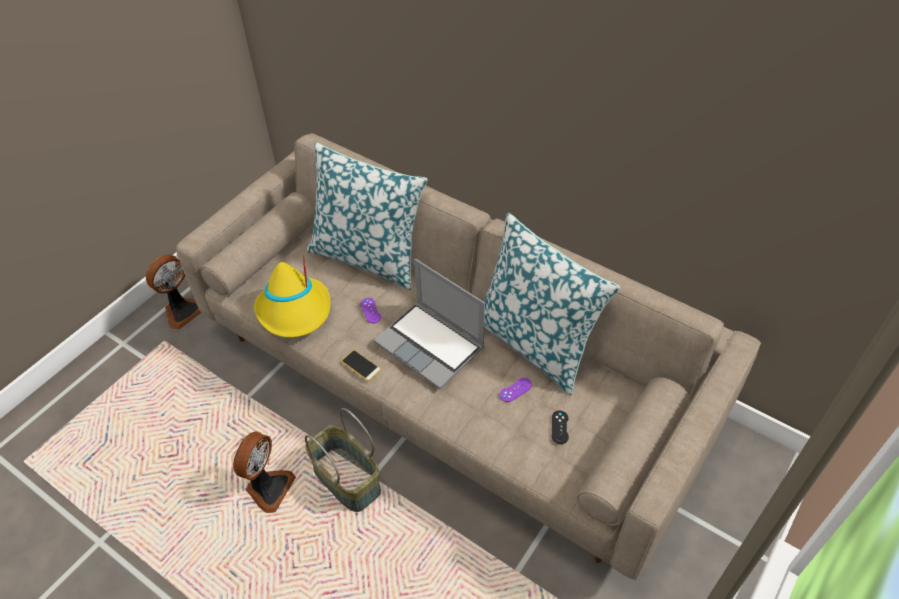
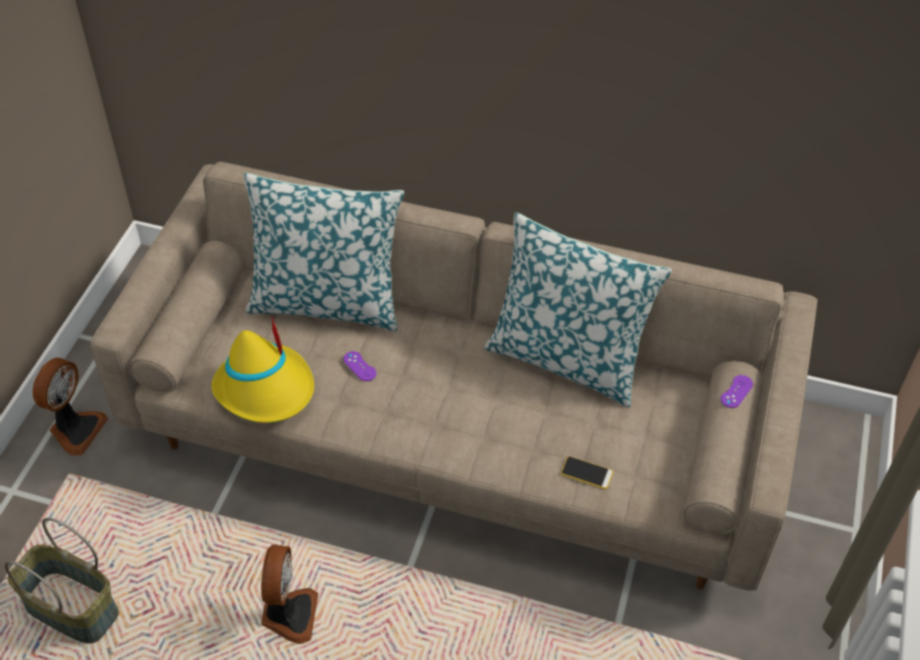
camera: 20 degrees left, 0 degrees up
(345, 480) = (380, 579): basket -> basket (70, 609)
(361, 366) = (376, 434): phone -> phone (586, 473)
(431, 345) = (450, 390): laptop -> none
(515, 390) = (567, 416): purple game controller -> purple game controller (736, 391)
(560, 427) = (631, 445): black game controller -> none

